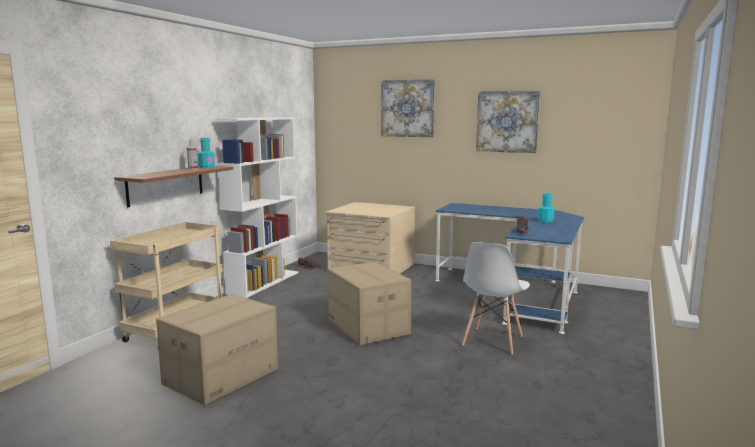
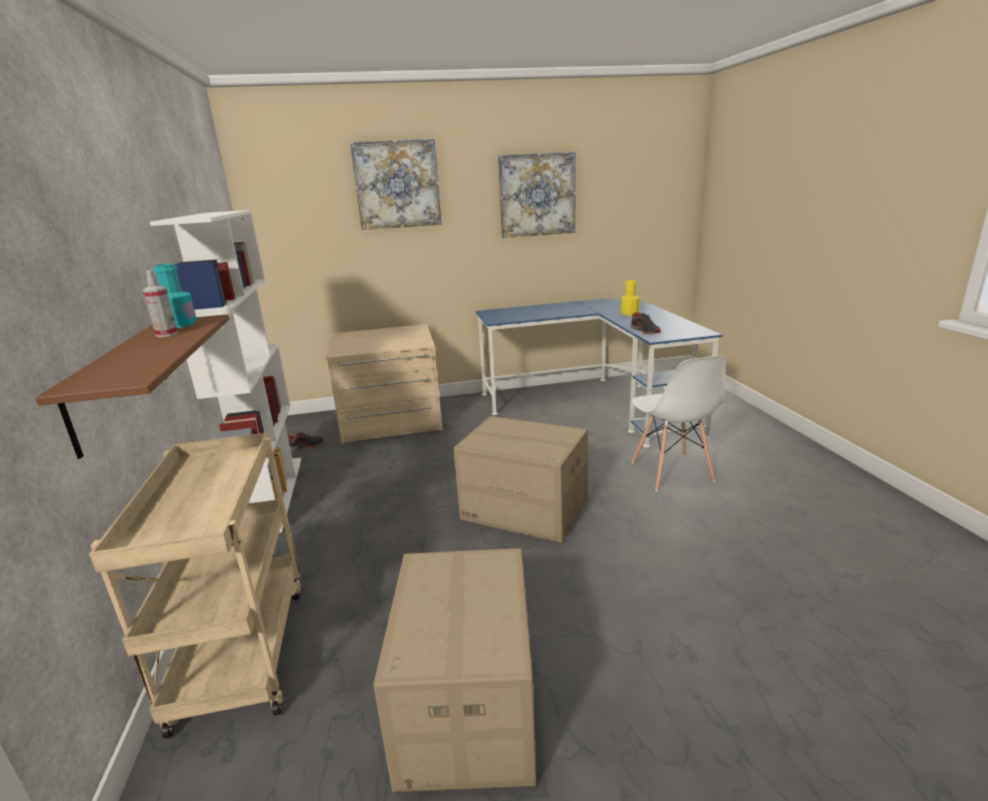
camera: 35 degrees left, 10 degrees up
(545, 221) = (629, 313): turquoise bottle -> yellow bottle

